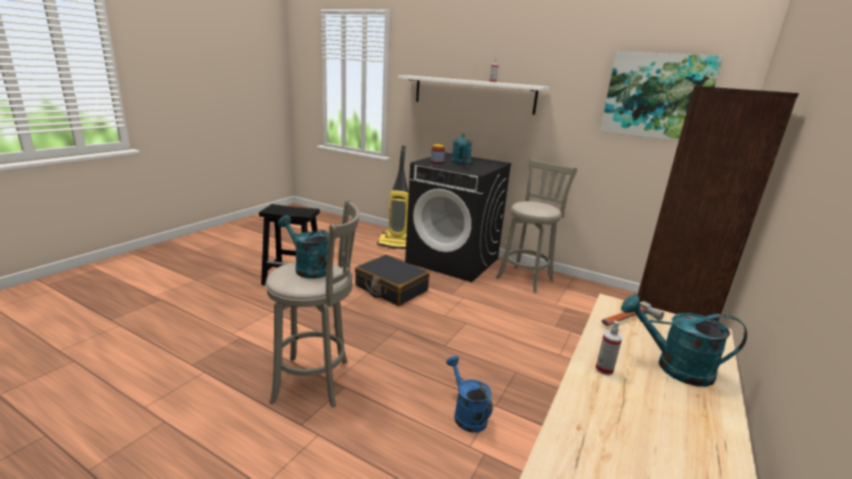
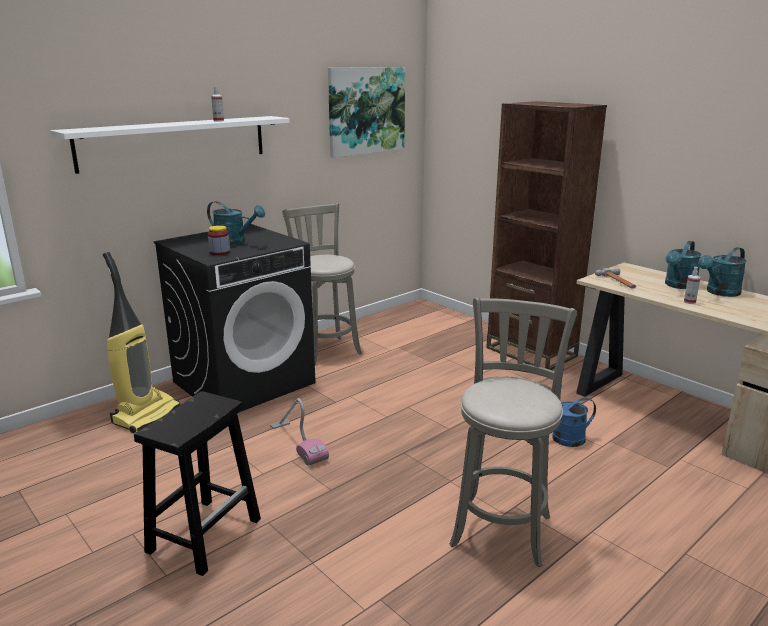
camera: 70 degrees left, 0 degrees up
(308, 268) = (502, 393): turquoise watering can -> turquoise watering can (719, 292)
(391, 288) = (298, 443): black suitcase -> vacuum cleaner

